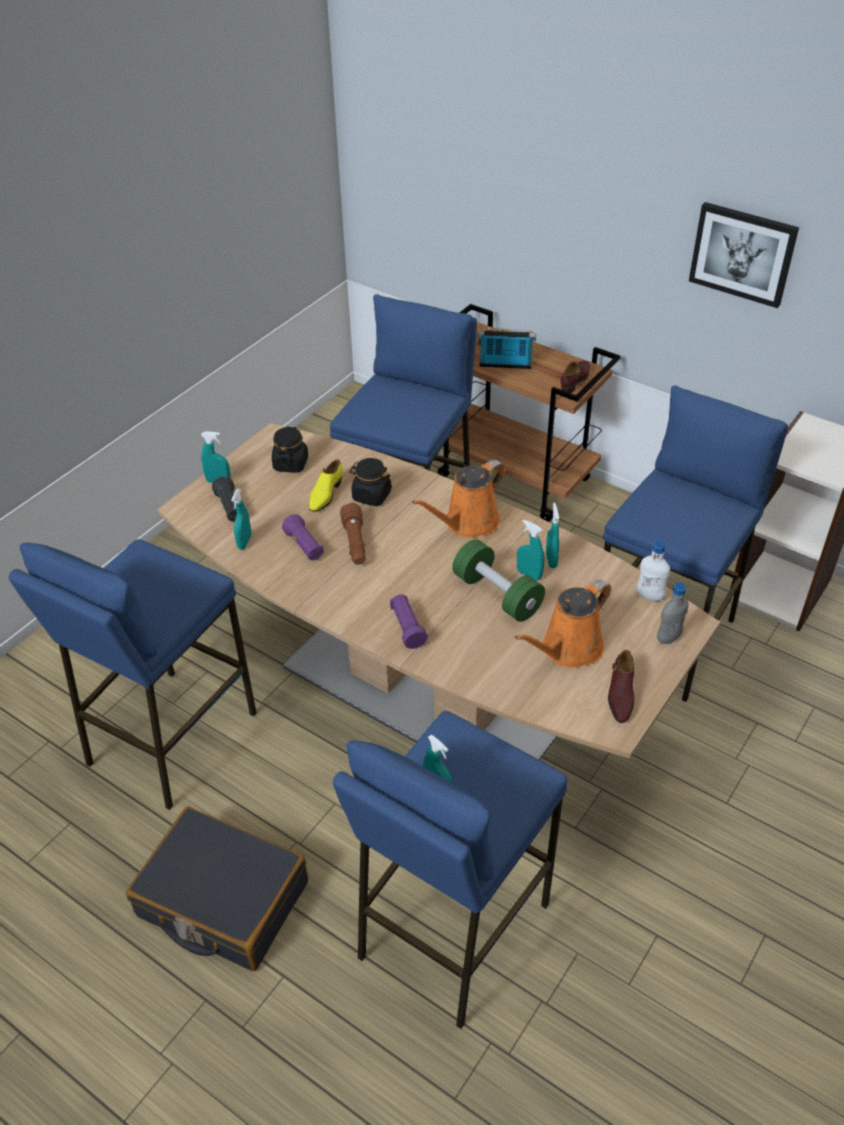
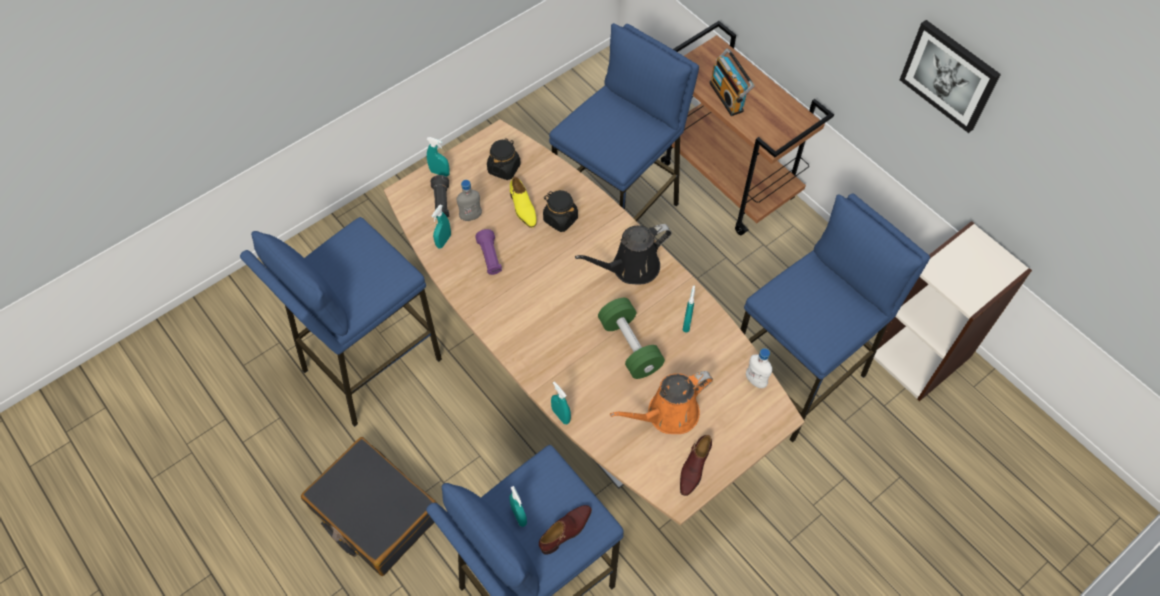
camera: 15 degrees right, 15 degrees up
(325, 494) = (523, 208): yellow shoe -> yellow shoe turned 60 degrees counterclockwise
(355, 543) = (531, 265): brown flashlight -> none
(407, 628) = (546, 359): purple flashlight -> none
(468, 523) = (631, 268): orange watering can -> black watering can
(505, 365) = (728, 96): radio -> radio turned 135 degrees counterclockwise
(529, 574) = (663, 333): turquoise spray bottle -> turquoise spray bottle (561, 415)
(575, 380) = (786, 128): brown shoe -> brown shoe (566, 531)
(668, 638) = (754, 425): grey bottle -> grey bottle (471, 216)

